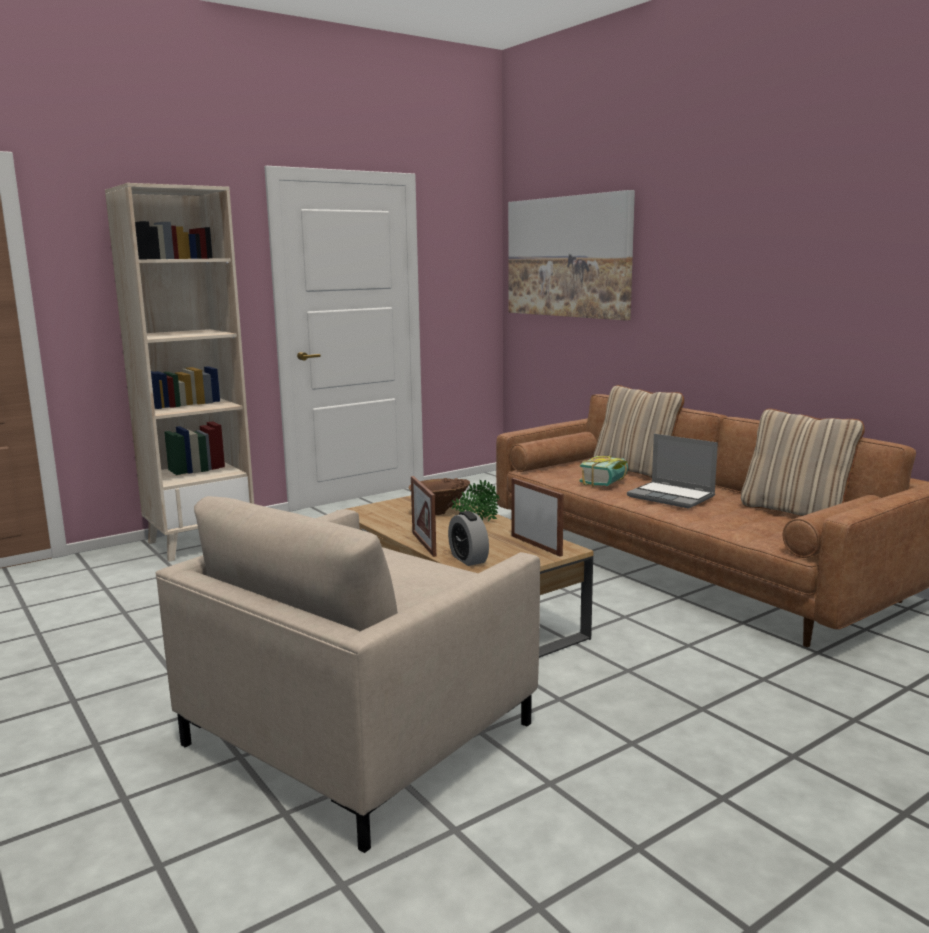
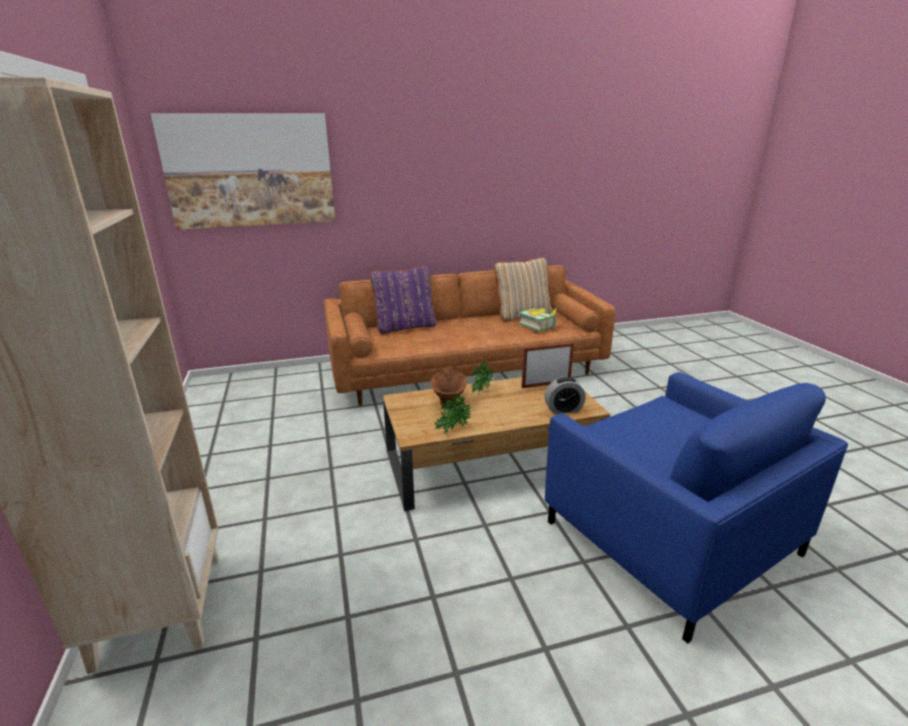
camera: 70 degrees left, 10 degrees up
(357, 733) = (669, 538): beige armchair -> blue armchair
(378, 521) = (451, 430): none -> potted plant
(423, 544) = (522, 420): picture frame -> none
(608, 483) = (428, 339): book -> book (539, 326)
(635, 470) = (405, 327): beige pillow -> purple pillow
(672, 497) = (475, 331): laptop -> none

